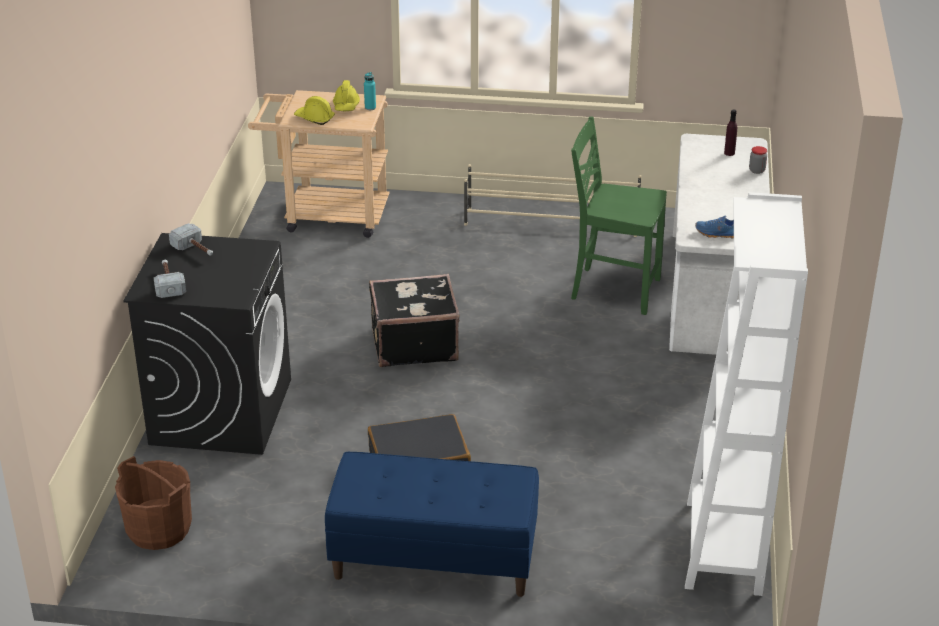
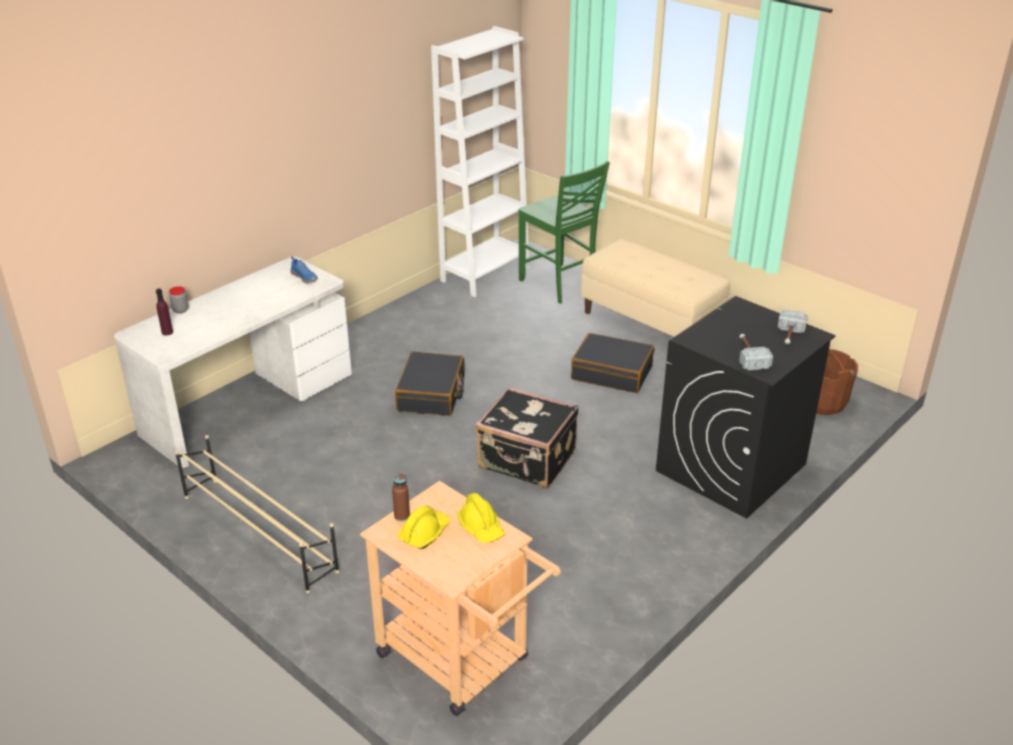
camera: 145 degrees left, 0 degrees up
(370, 108) = (402, 516): turquoise bottle -> brown bottle
(433, 560) = (651, 324): blue bench -> beige bench
(571, 366) = (431, 394): none -> black suitcase
(613, 289) = (313, 439): green chair -> green chair (559, 285)

